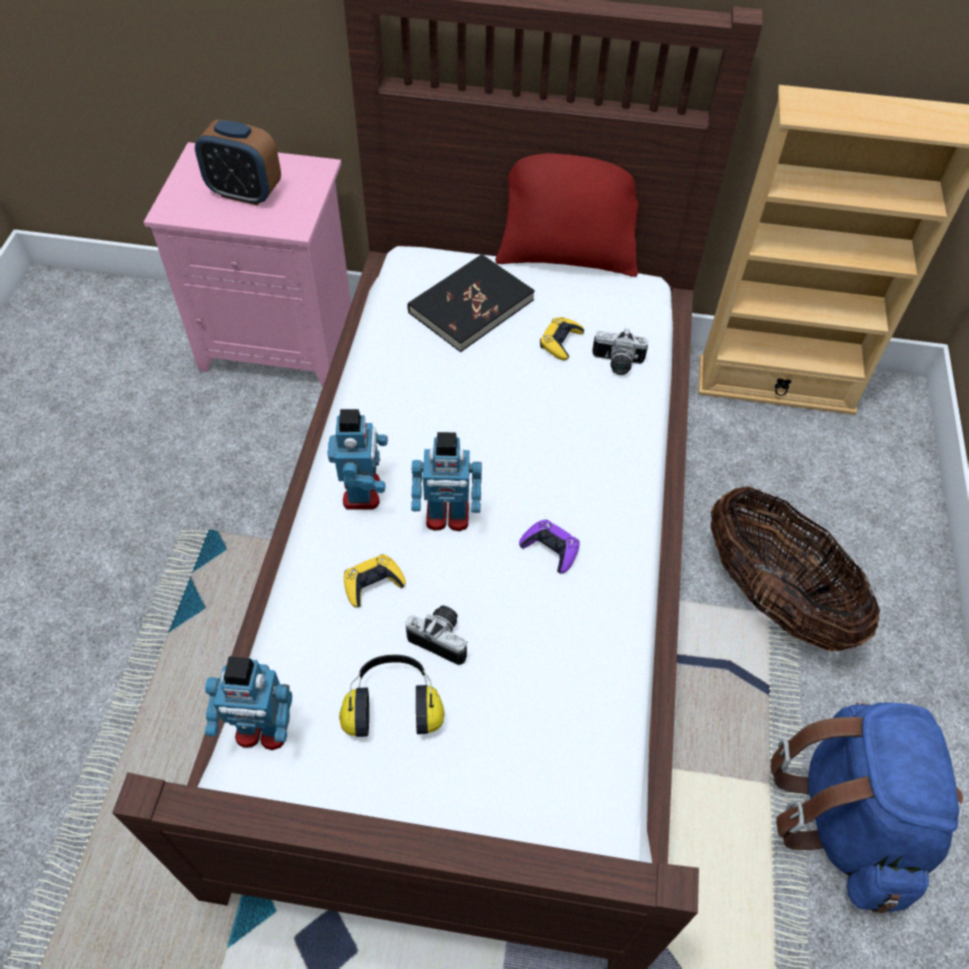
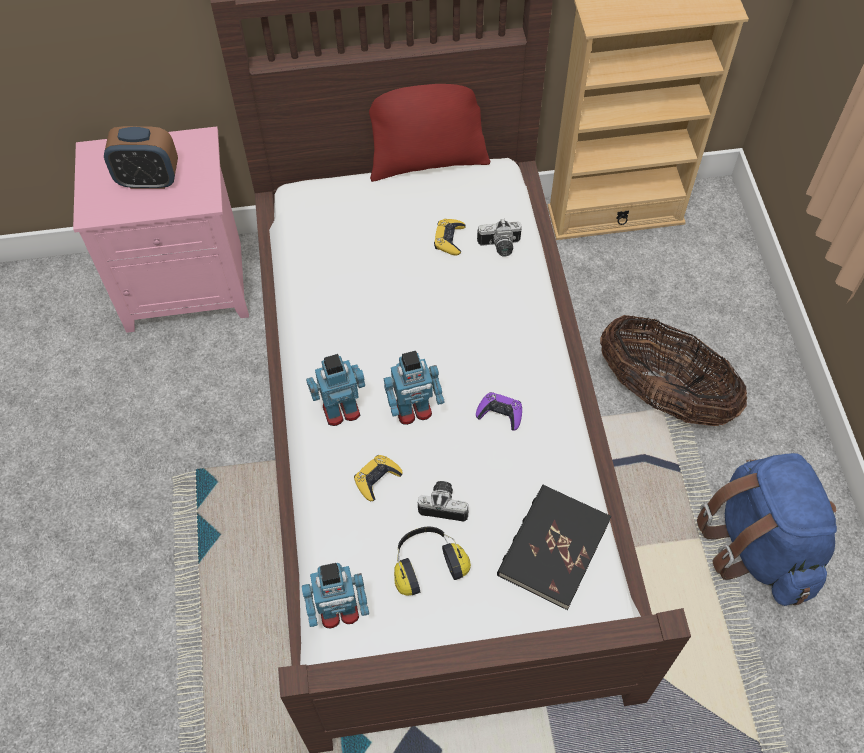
camera: 15 degrees left, 5 degrees up
(363, 492) = (341, 409): toy robot -> toy robot turned 90 degrees counterclockwise
(470, 306) = (366, 226): black book -> black book (553, 547)

